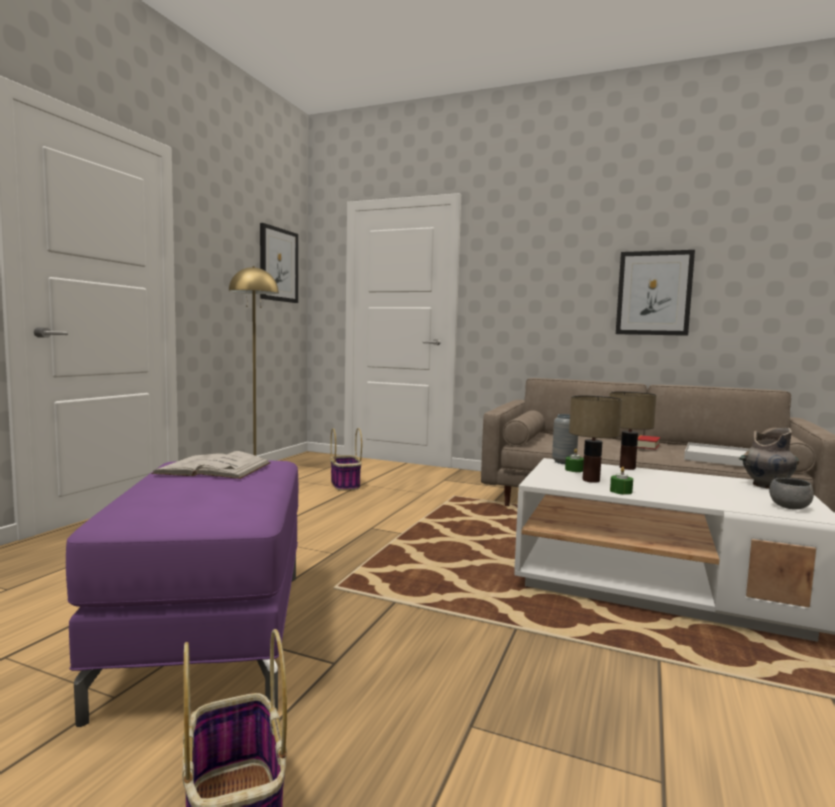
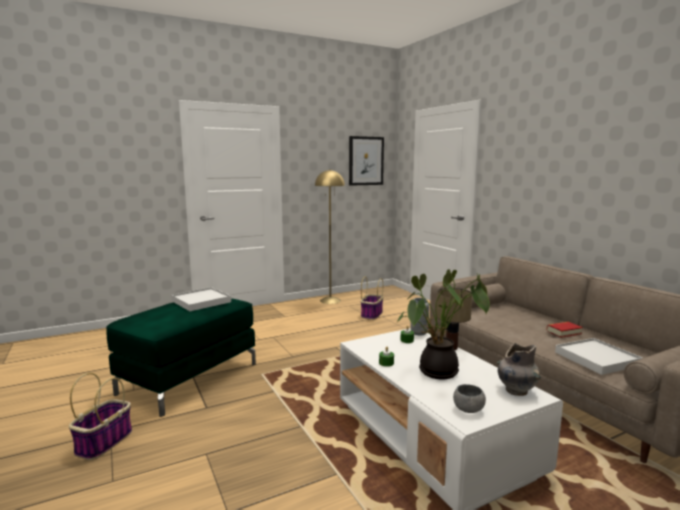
camera: 40 degrees right, 5 degrees up
(211, 633) = (190, 378): purple ottoman -> green ottoman
(214, 468) = (201, 301): white book -> white tray
(590, 480) = (392, 350): table lamp -> none
(654, 293) = (623, 187): picture -> none
(683, 488) = (437, 373): none -> potted plant

